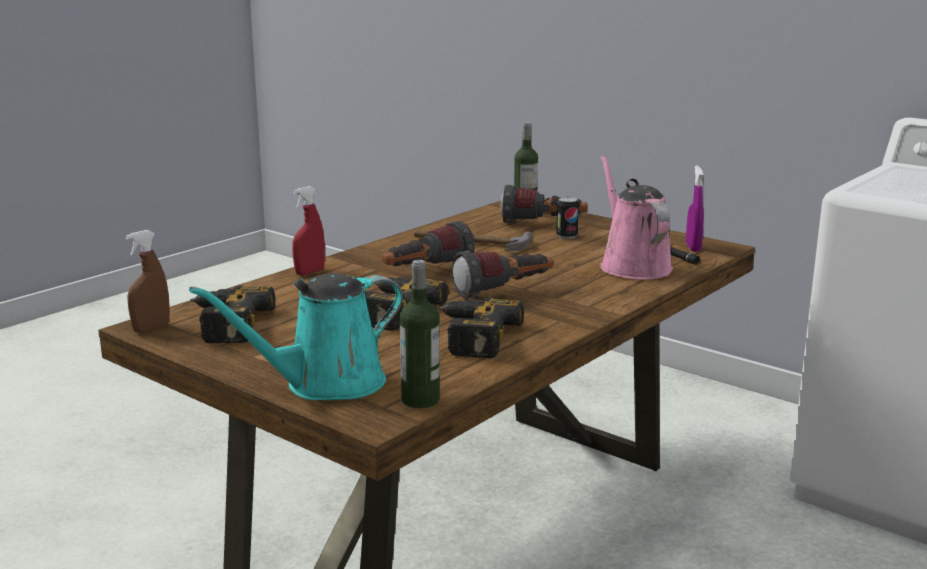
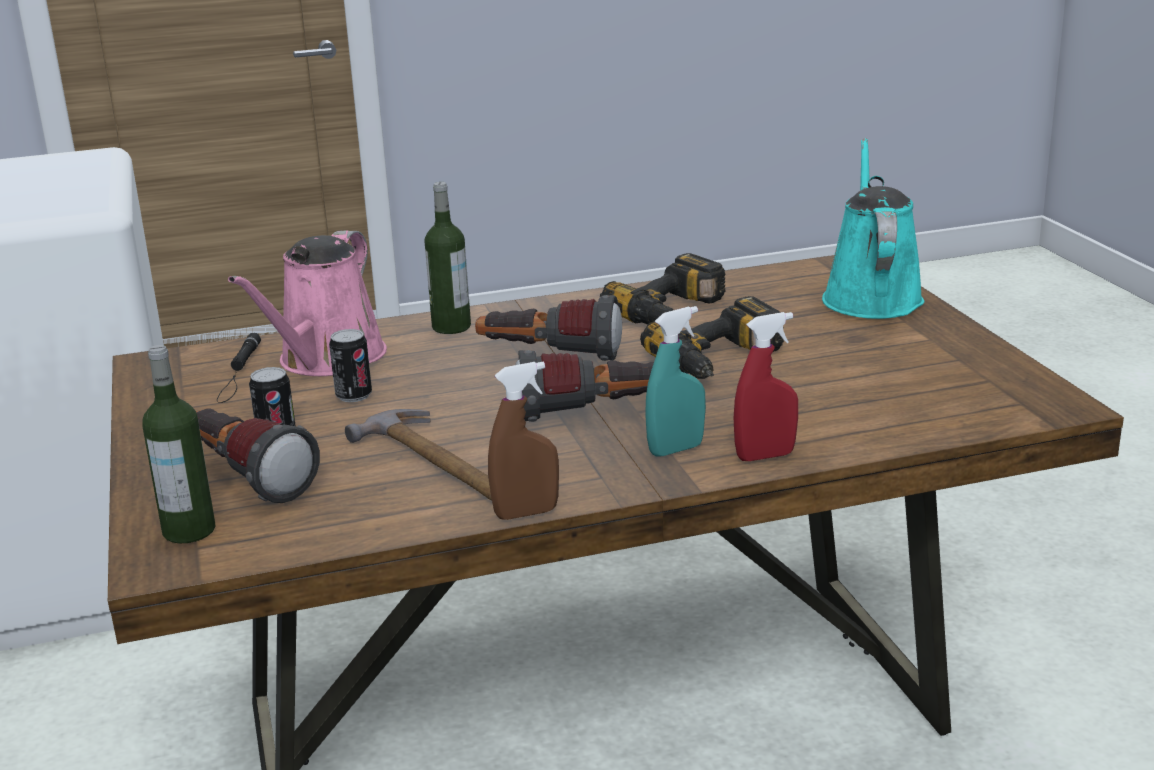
camera: 145 degrees left, 5 degrees up
(151, 328) = (1046, 400): brown spray bottle -> brown spray bottle (526, 513)
(224, 324) = (945, 385): power drill -> none
(326, 384) = (871, 297): turquoise watering can -> turquoise watering can turned 90 degrees counterclockwise
(360, 266) = (676, 449): none -> turquoise spray bottle
(420, 400) = (797, 270): bottle -> bottle (451, 327)
(573, 255) = (354, 396): none -> can
(693, 247) = (184, 371): purple spray bottle -> none

